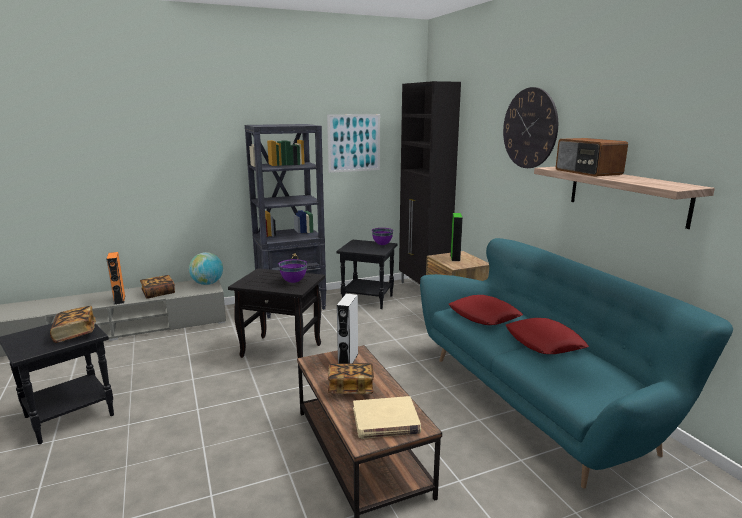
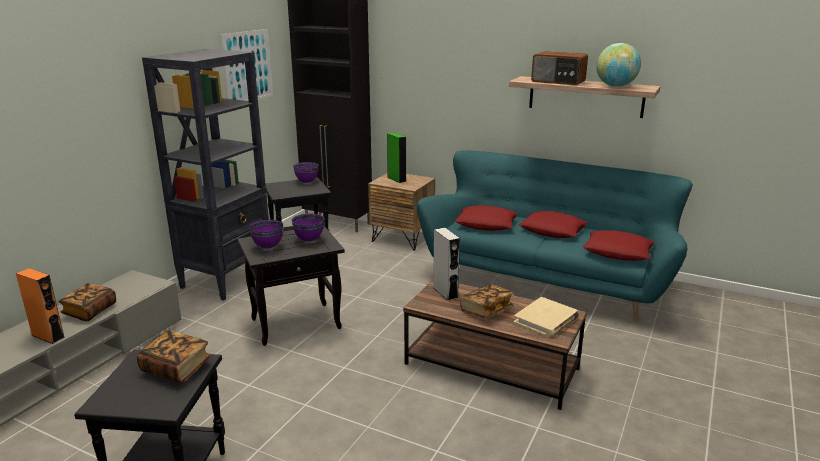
camera: 40 degrees left, 5 degrees up
(207, 283) = (136, 280): globe -> globe (615, 86)
(261, 278) = (268, 247): none -> purple bowl
(529, 128) = (472, 42): wall clock -> none
(582, 388) = (618, 251): none -> red pillow

